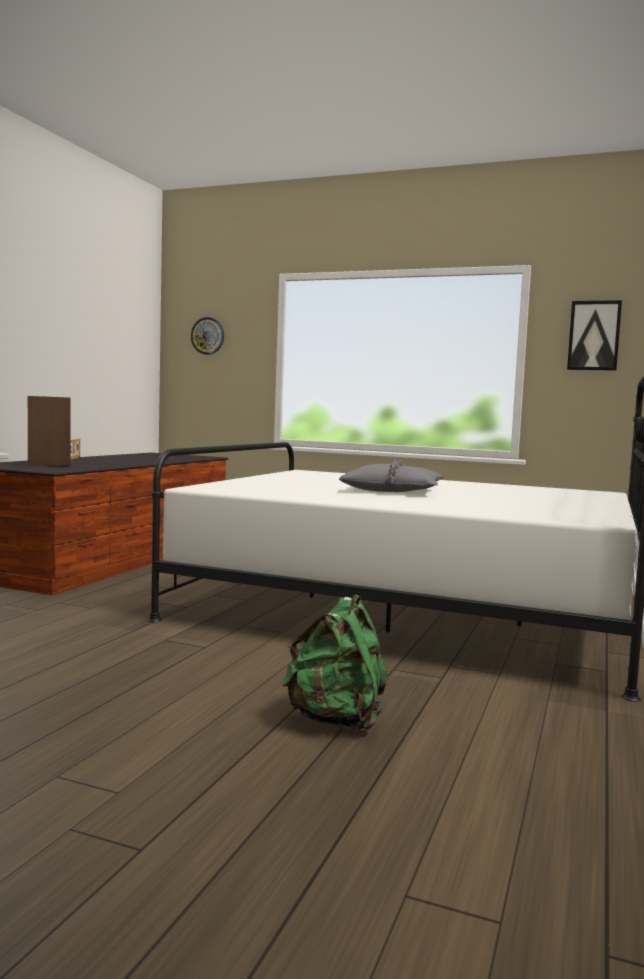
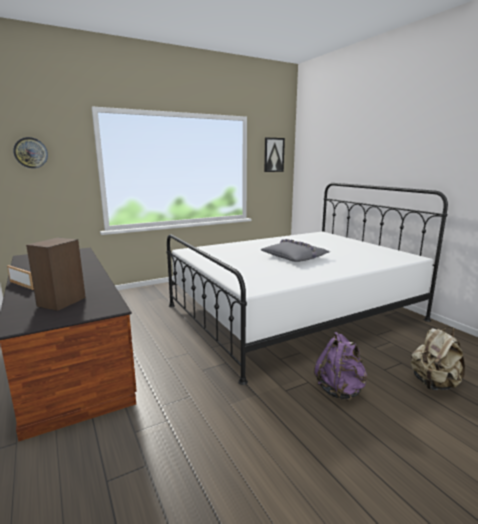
camera: 50 degrees left, 10 degrees up
(211, 664) = (340, 390): none -> purple backpack
(336, 720) = (434, 384): green backpack -> beige backpack

